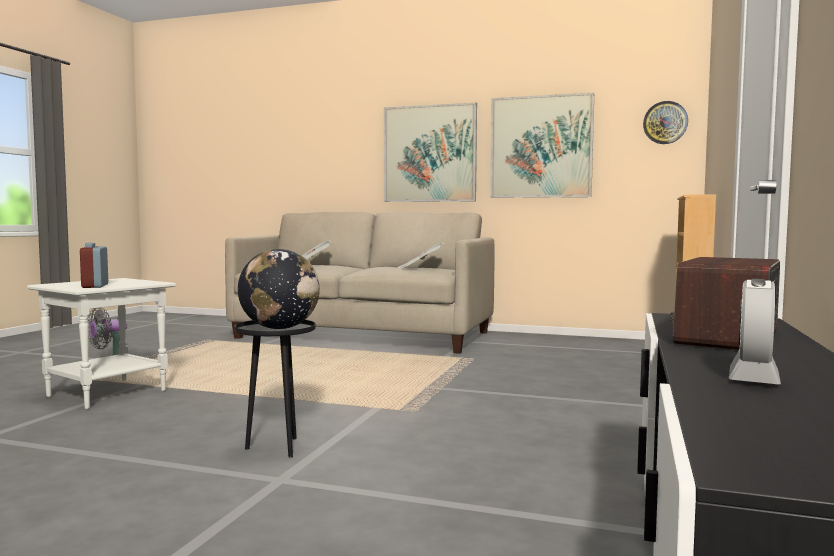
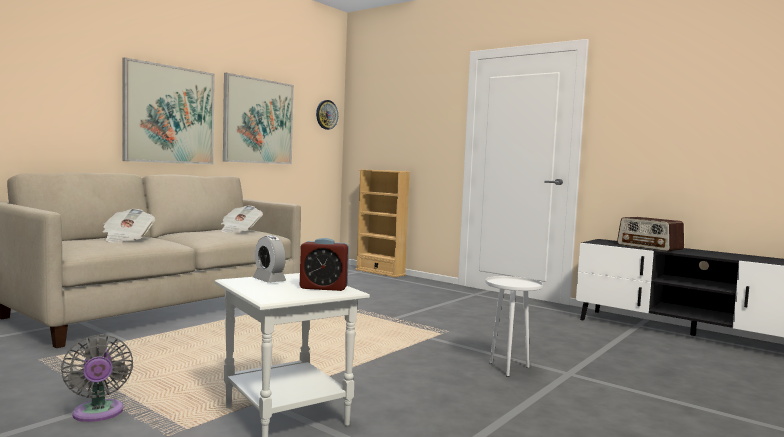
camera: 70 degrees left, 0 degrees up
(277, 447) = (508, 368): black side table -> white side table
(280, 328) = (515, 283): globe -> none
(753, 377) = (725, 255): alarm clock -> alarm clock (269, 280)

